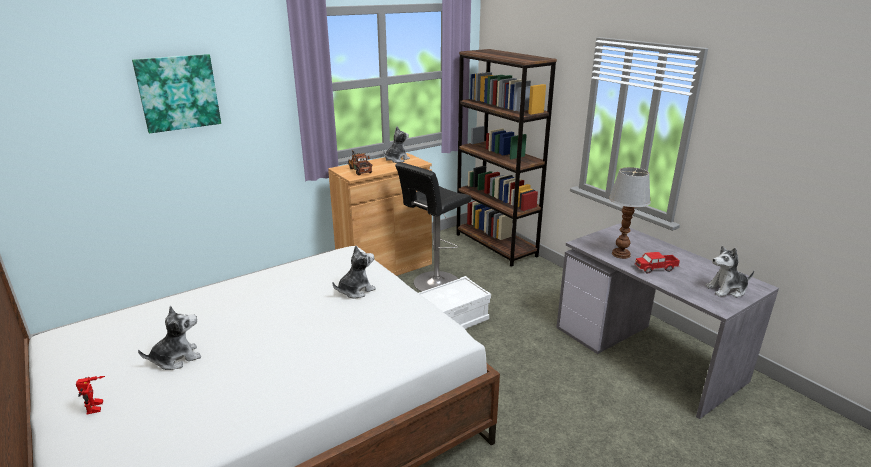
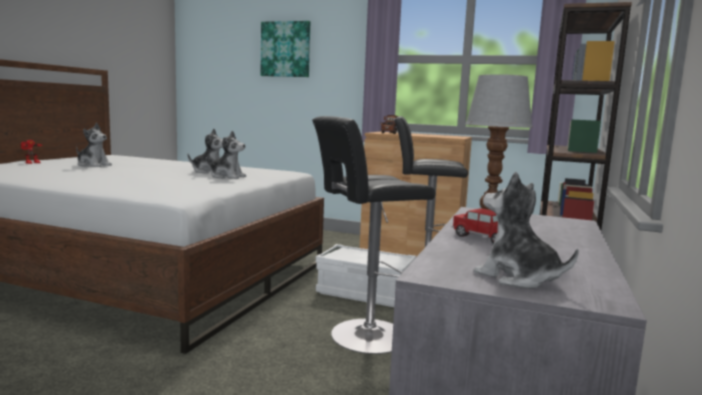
camera: 55 degrees right, 15 degrees down
(396, 160) = (444, 135): plush toy -> plush toy (209, 172)
(520, 352) = (364, 336): none -> black stool

